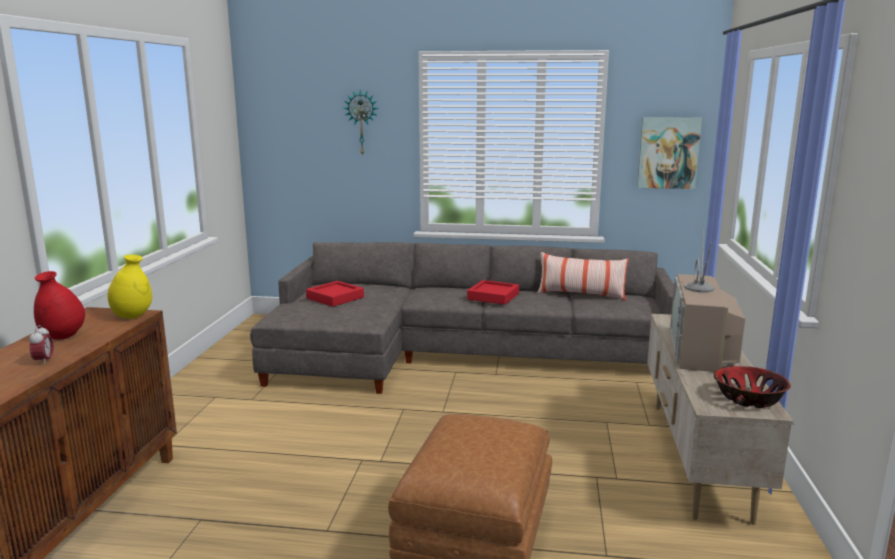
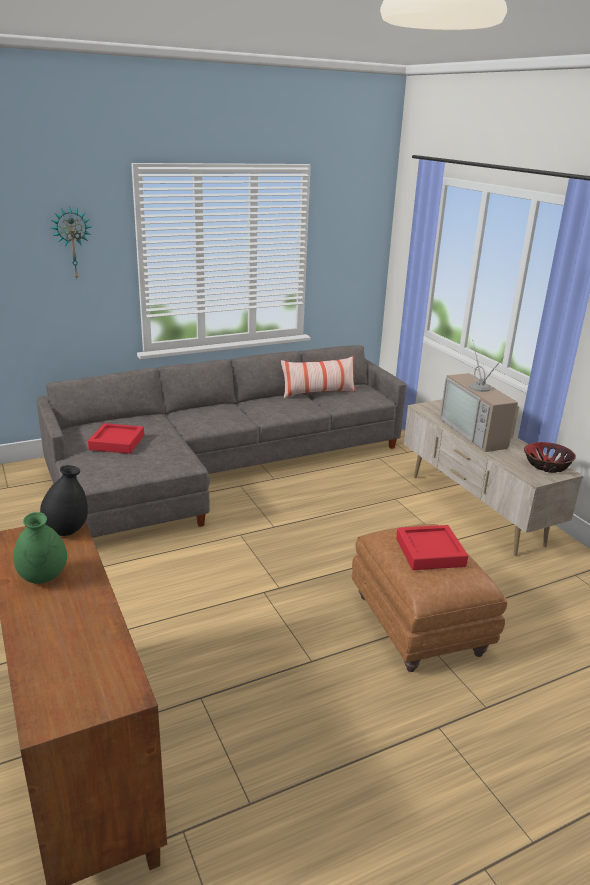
camera: 35 degrees left, 10 degrees up
(44, 361) = (86, 611): alarm clock -> none
(63, 337) = (43, 578): red vase -> green vase
(132, 316) = (67, 530): yellow vase -> black vase
(493, 296) = (255, 409): red tray -> red tray (430, 552)
(668, 153) = (355, 256): picture -> none

